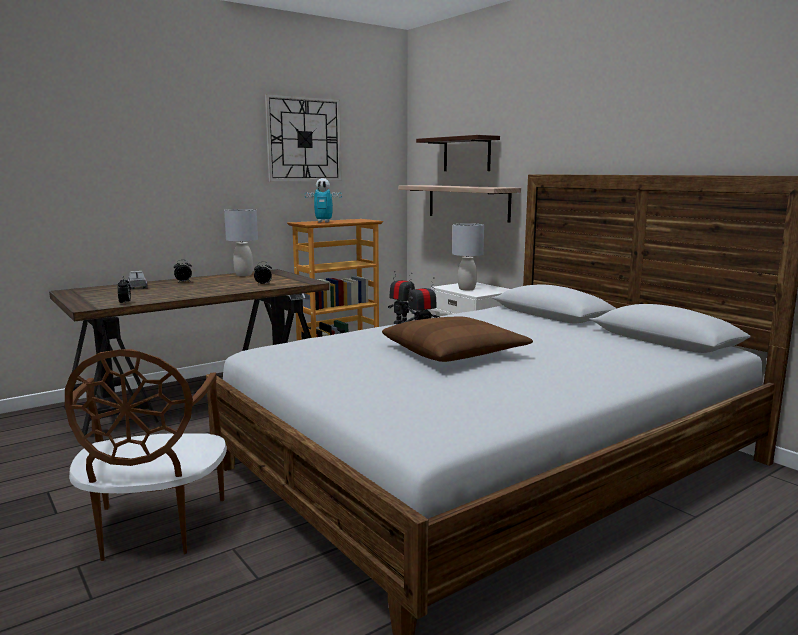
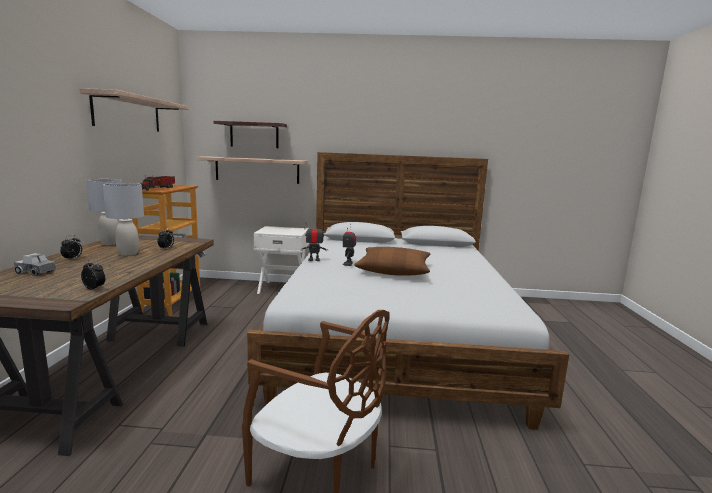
camera: 50 degrees left, 0 degrees up
(304, 139) = (128, 113): wall clock -> shelf
(323, 222) = (158, 188): toy robot -> toy truck
(467, 289) = (280, 231): grey table lamp -> grey table lamp (128, 253)

